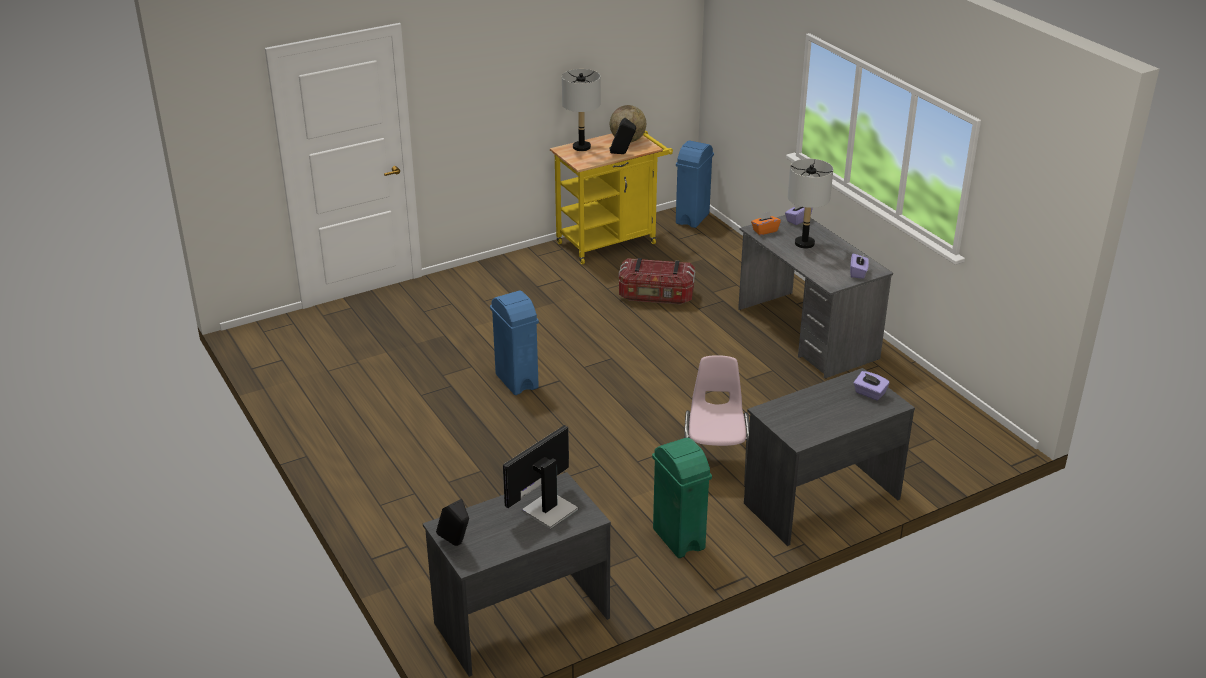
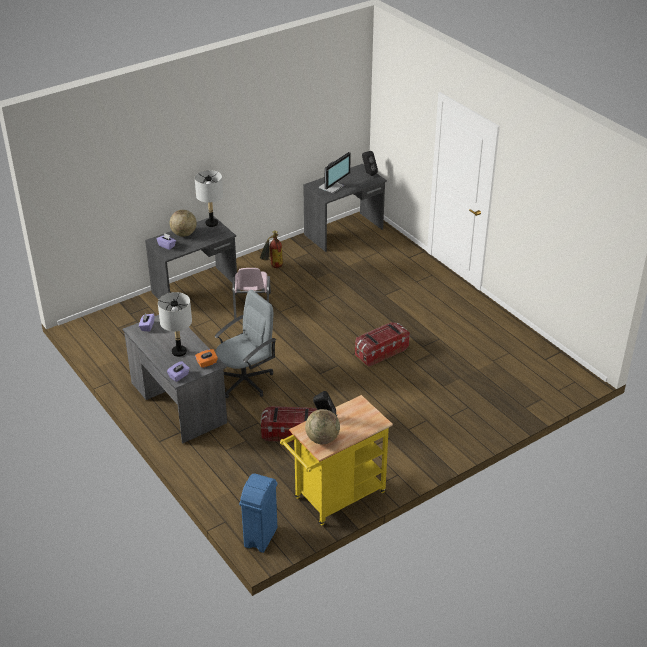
camera: 175 degrees right, 5 degrees up
(516, 381) = (380, 352): blue trash can -> storage box
(581, 147) = (363, 426): grey table lamp -> grey table lamp (211, 223)
(678, 539) = (272, 267): green trash can -> fire extinguisher
(718, 354) = (245, 381): none -> grey office chair
(845, 415) = (184, 234): none -> globe

